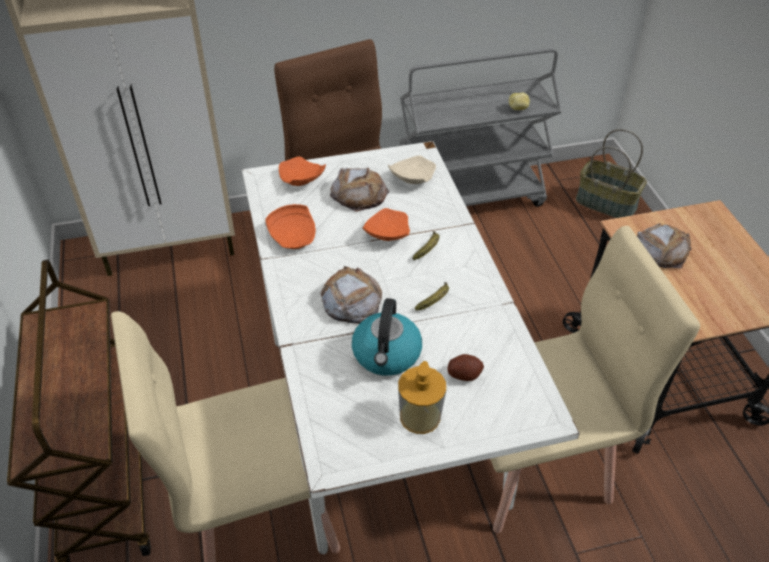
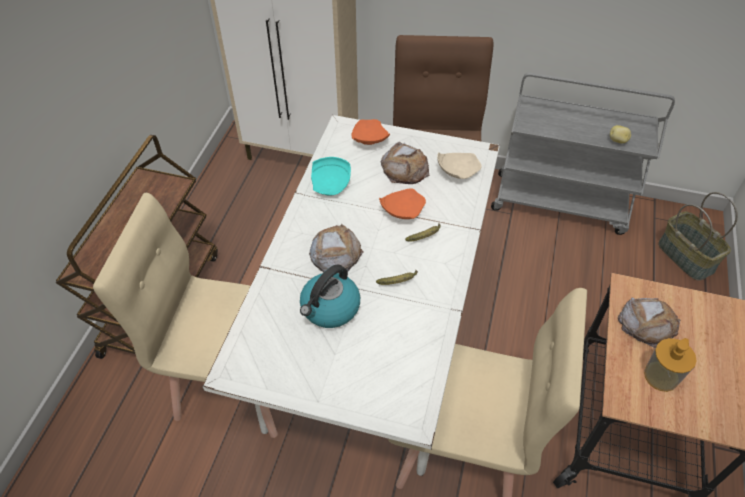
camera: 30 degrees right, 5 degrees up
(294, 236) = (331, 184): orange plate -> turquoise plate
(420, 416) = (318, 369): soap dispenser -> soap dispenser (661, 376)
(464, 374) = (376, 352): potato -> none

